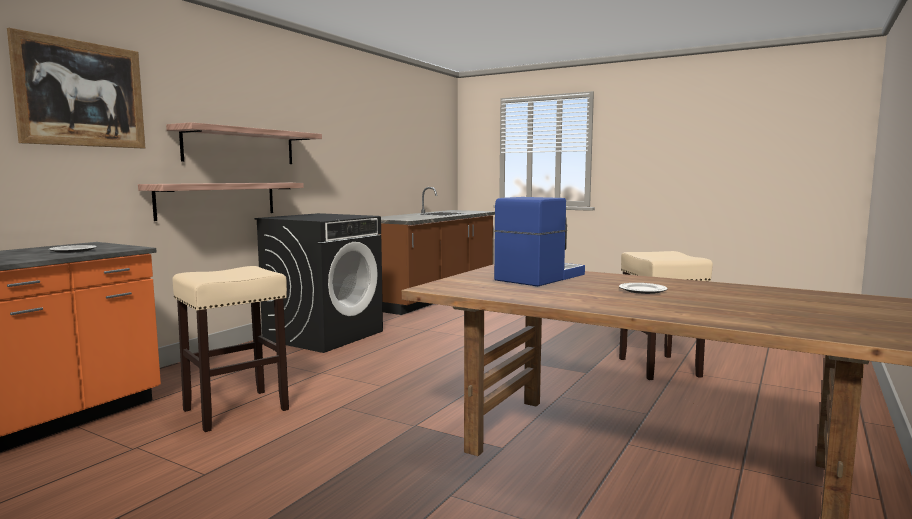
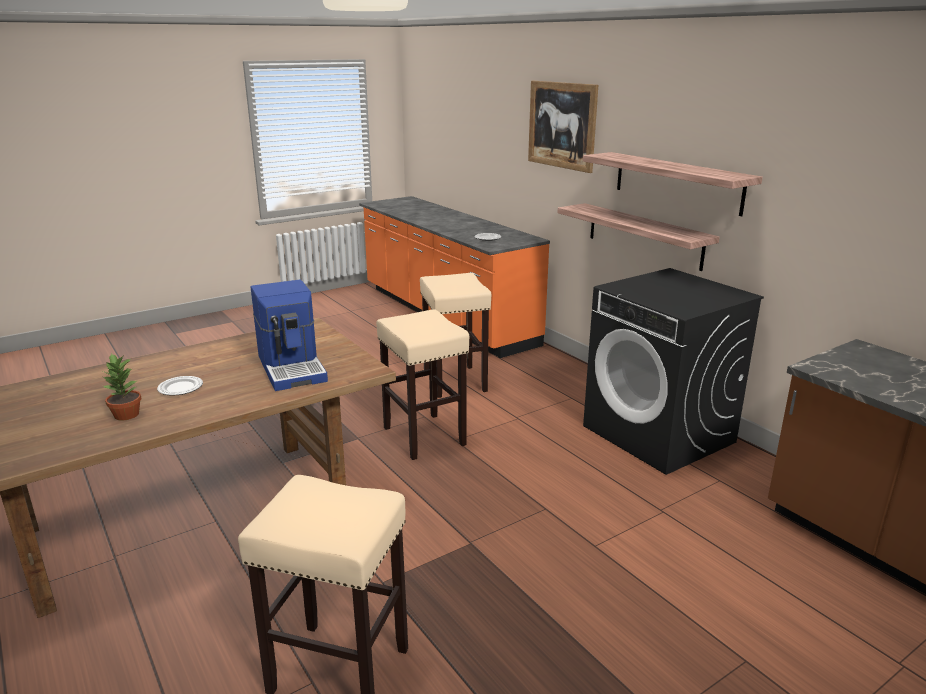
camera: 115 degrees right, 15 degrees up
(386, 398) = (425, 436): none -> beige stool
(712, 291) = (126, 415): none -> potted plant

